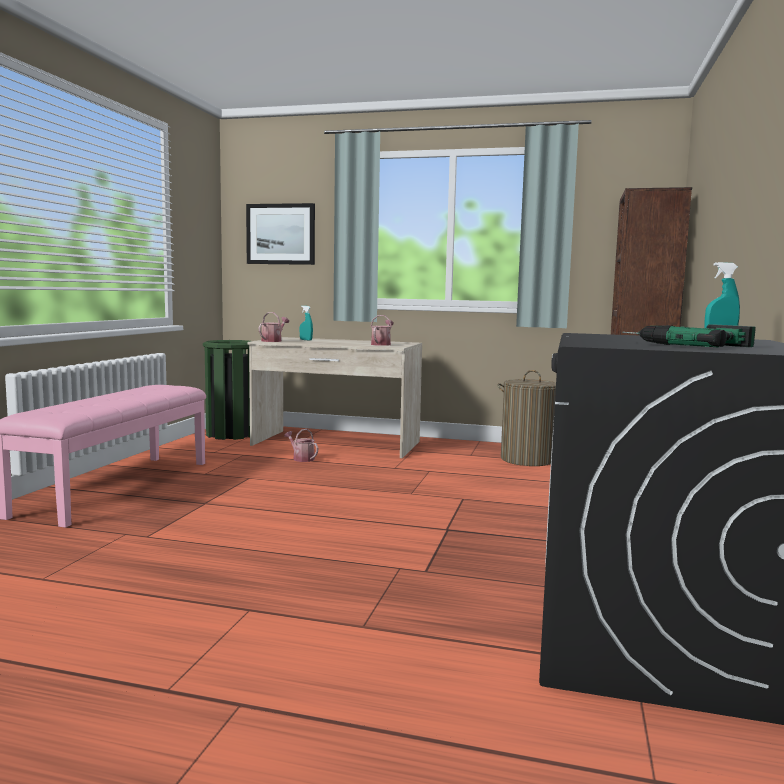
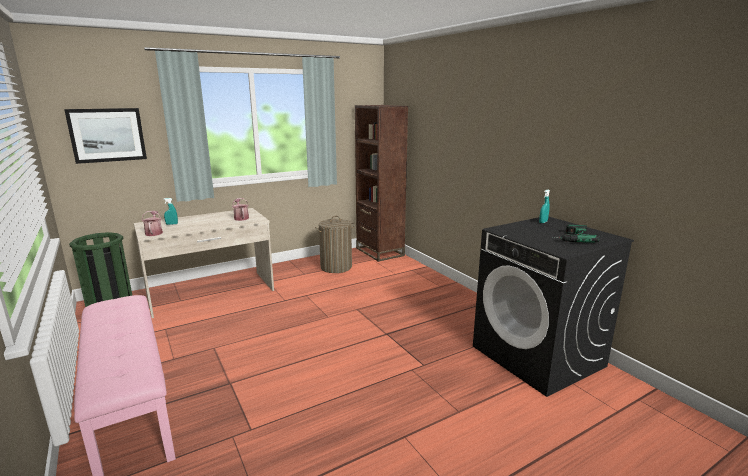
camera: 45 degrees left, 10 degrees up
(301, 458) = (214, 315): watering can -> none

